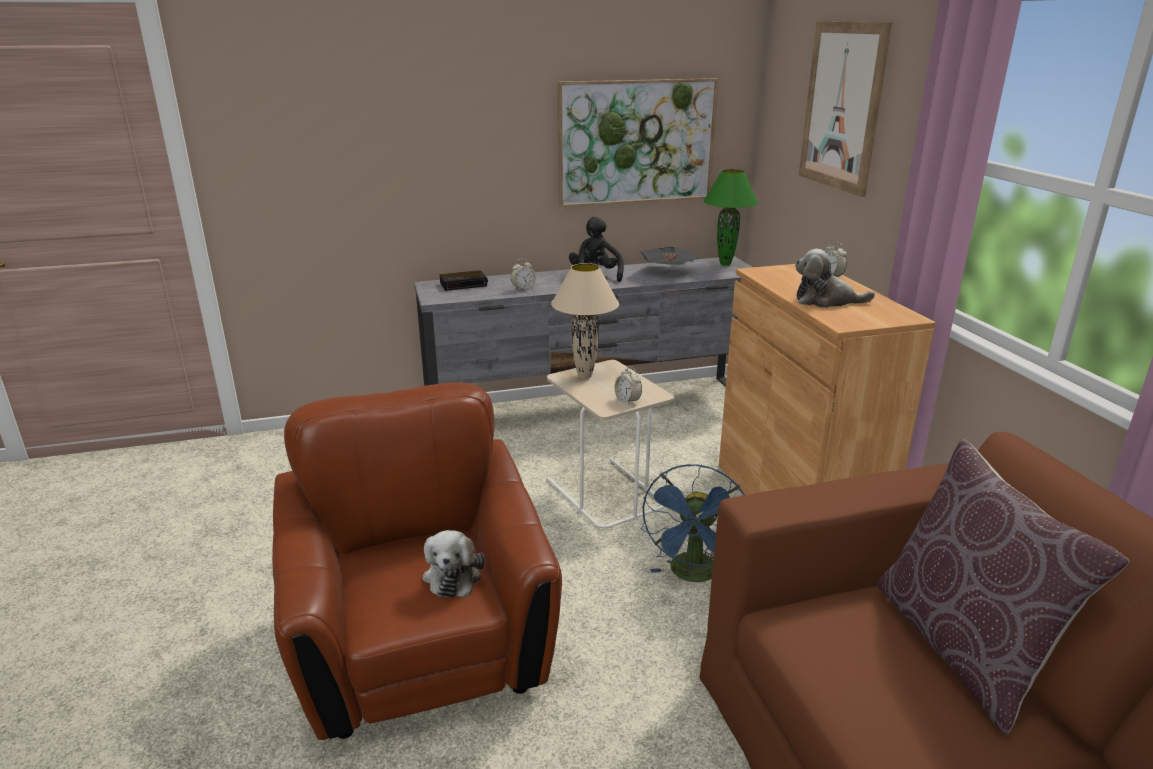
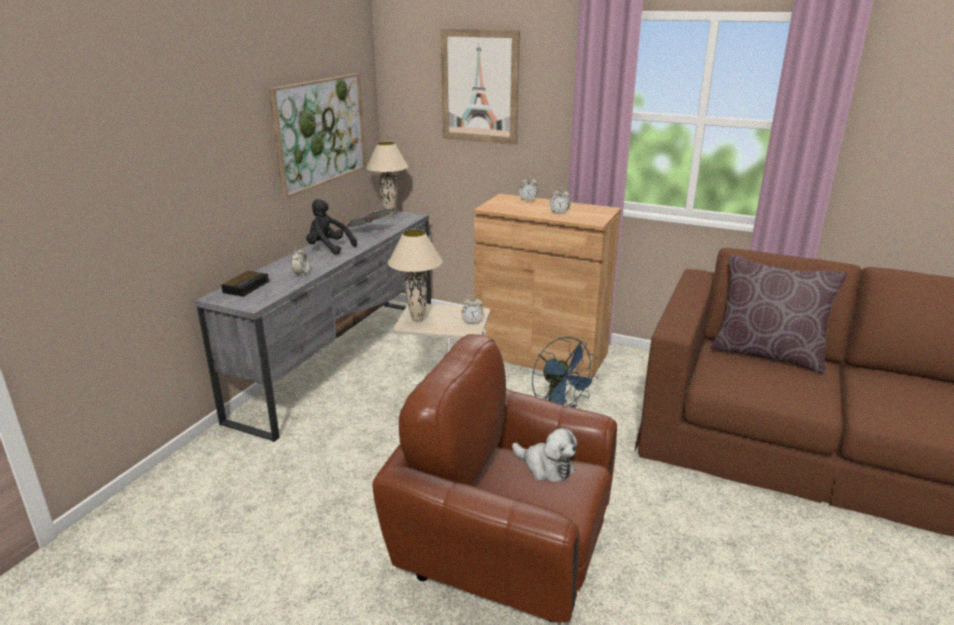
camera: 50 degrees left, 0 degrees up
(725, 263) = (389, 215): green table lamp -> beige table lamp
(826, 301) = (559, 212): plush toy -> alarm clock

